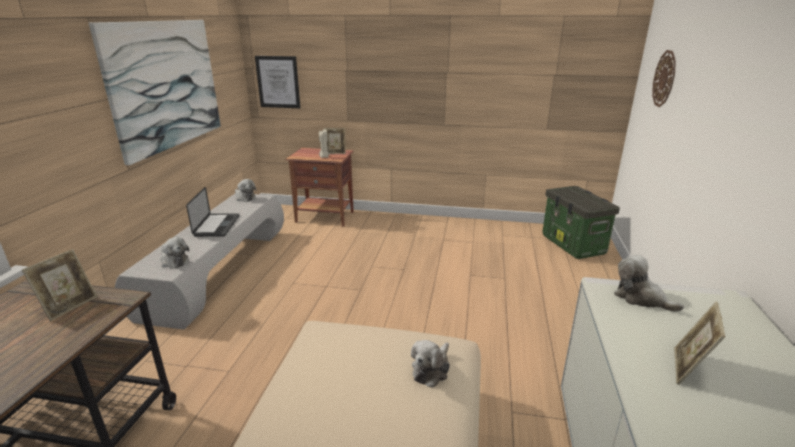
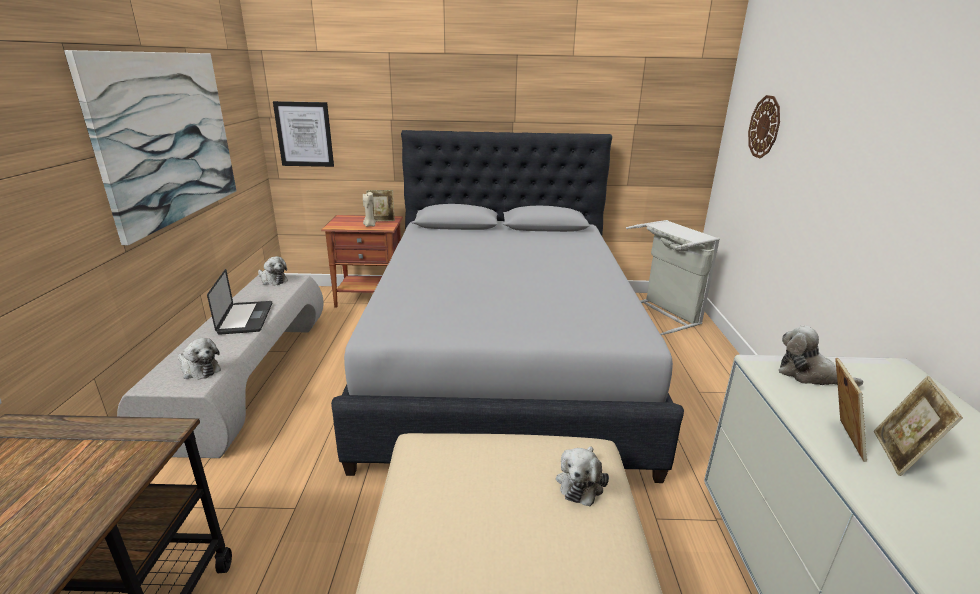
camera: 10 degrees left, 0 degrees up
(69, 306) = (82, 450): picture frame -> picture frame (839, 437)
(420, 272) = (503, 359): none -> grey bed
(574, 245) = (663, 315): storage box -> grey laundry basket

